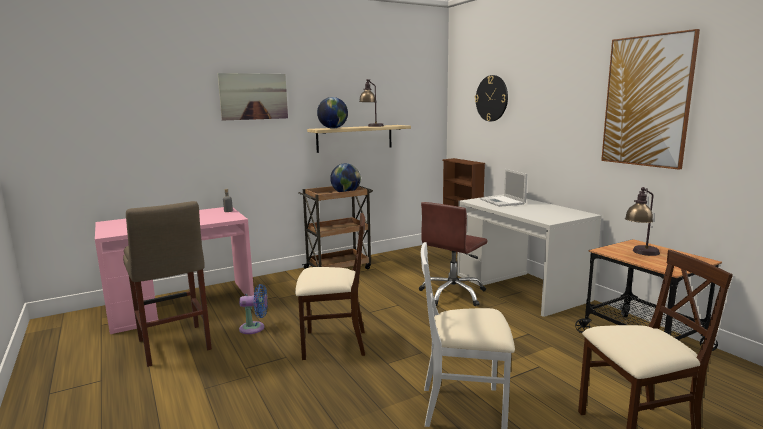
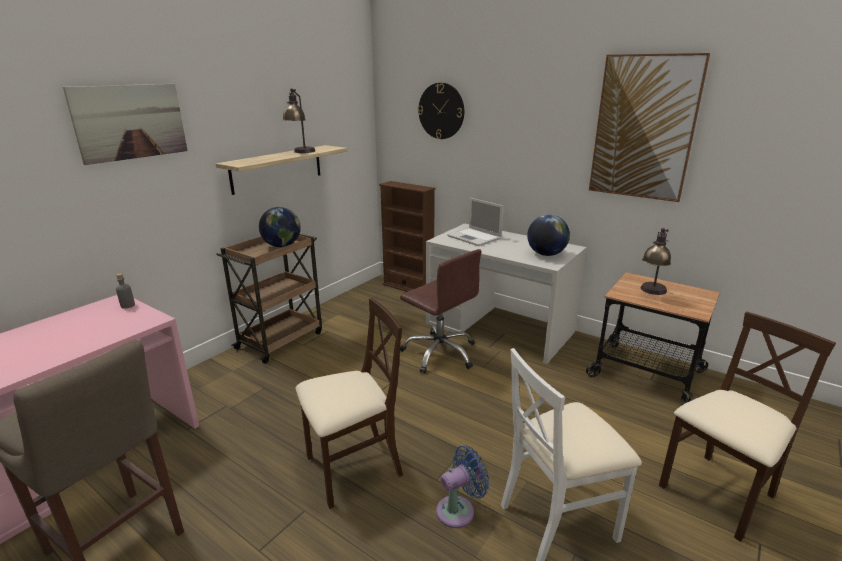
camera: 25 degrees left, 10 degrees up
(255, 328) = (228, 472): blue fan -> blue fan (459, 510)
(333, 128) = (254, 160): globe -> globe (546, 254)
(453, 294) = (440, 353): brown office chair -> brown office chair turned 60 degrees counterclockwise

